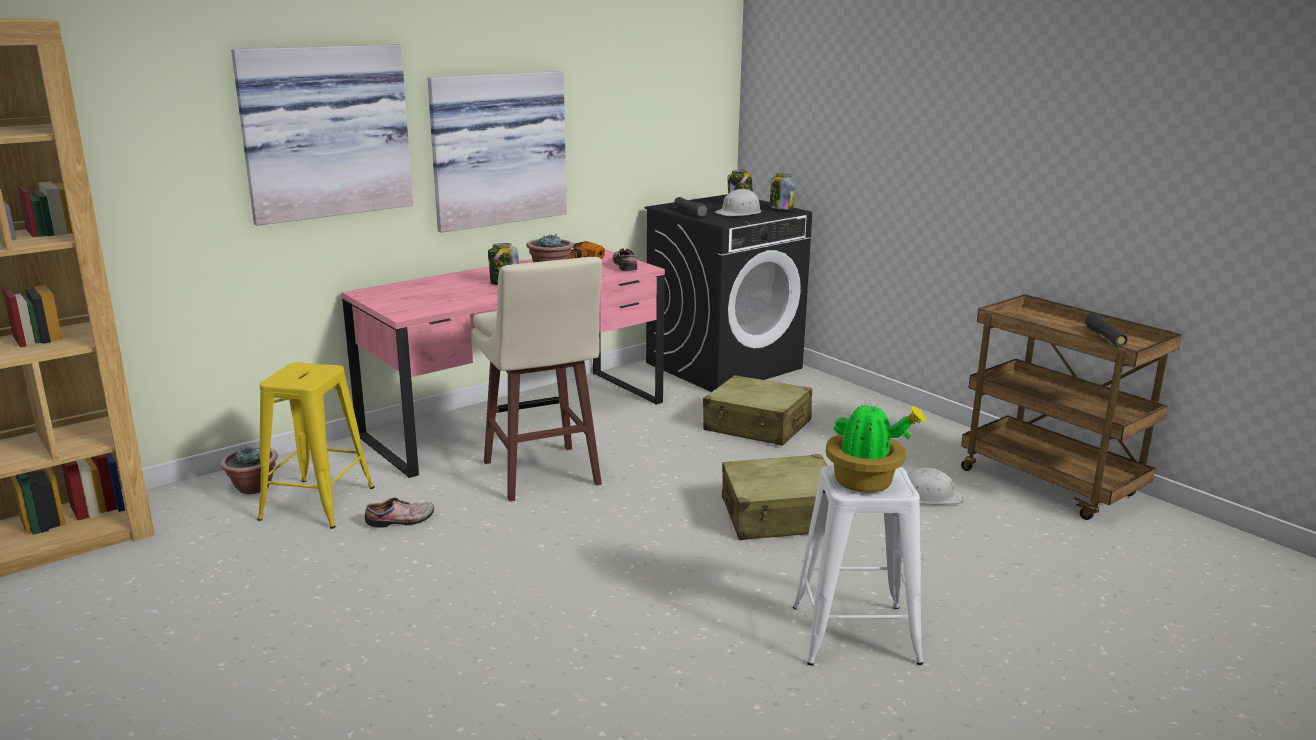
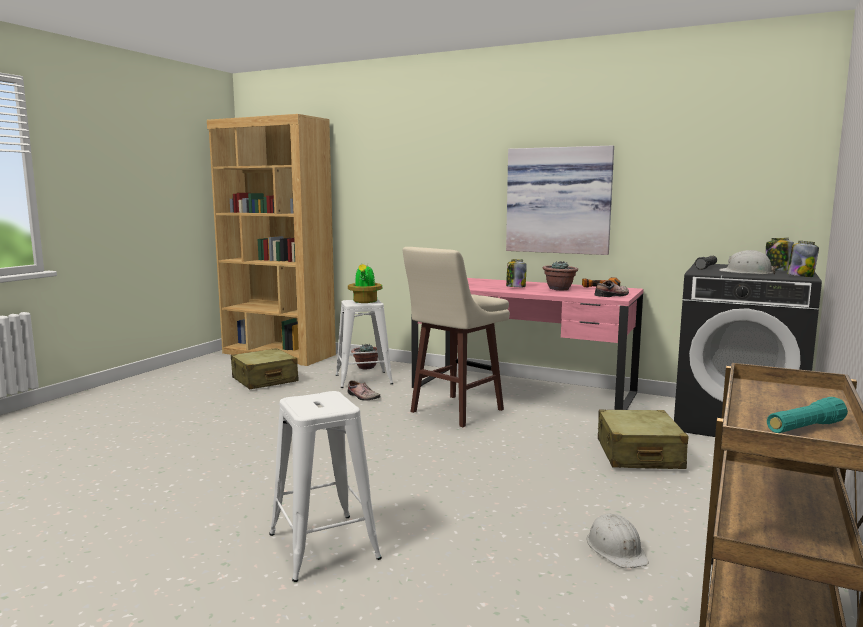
camera: 65 degrees right, 10 degrees down
(318, 503) = (363, 380): yellow stool -> white stool
(324, 132) = (447, 180): picture -> none
(780, 516) = (487, 489): beige suitcase -> beige suitcase (264, 380)
(866, 483) = (312, 402): potted plant -> potted plant (365, 302)
(1105, 338) = (805, 428): black flashlight -> turquoise flashlight

